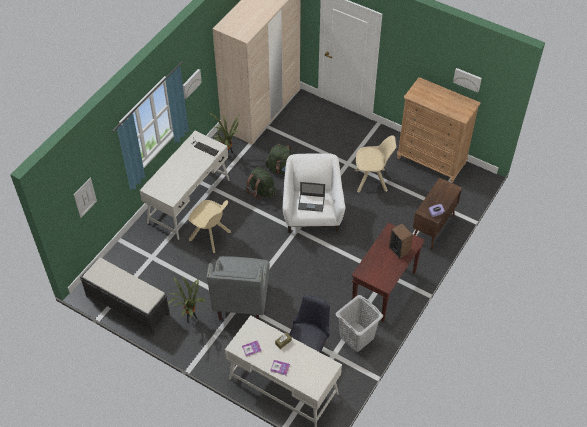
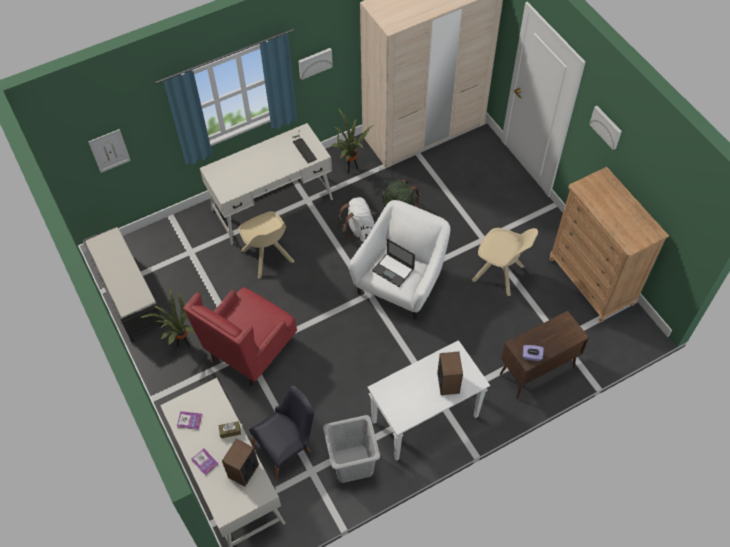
camera: 30 degrees right, 5 degrees up
(241, 301) = (251, 351): grey armchair -> red armchair
(261, 191) = (359, 229): green backpack -> white backpack
(308, 360) = (243, 471): none -> speaker
(384, 289) = (424, 420): brown console table -> white console table
(467, 79) = (662, 196): picture -> picture (606, 127)

